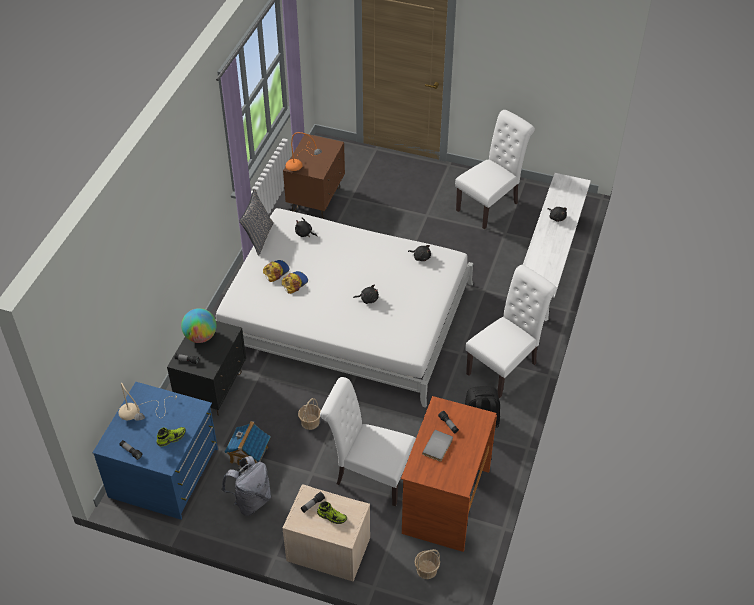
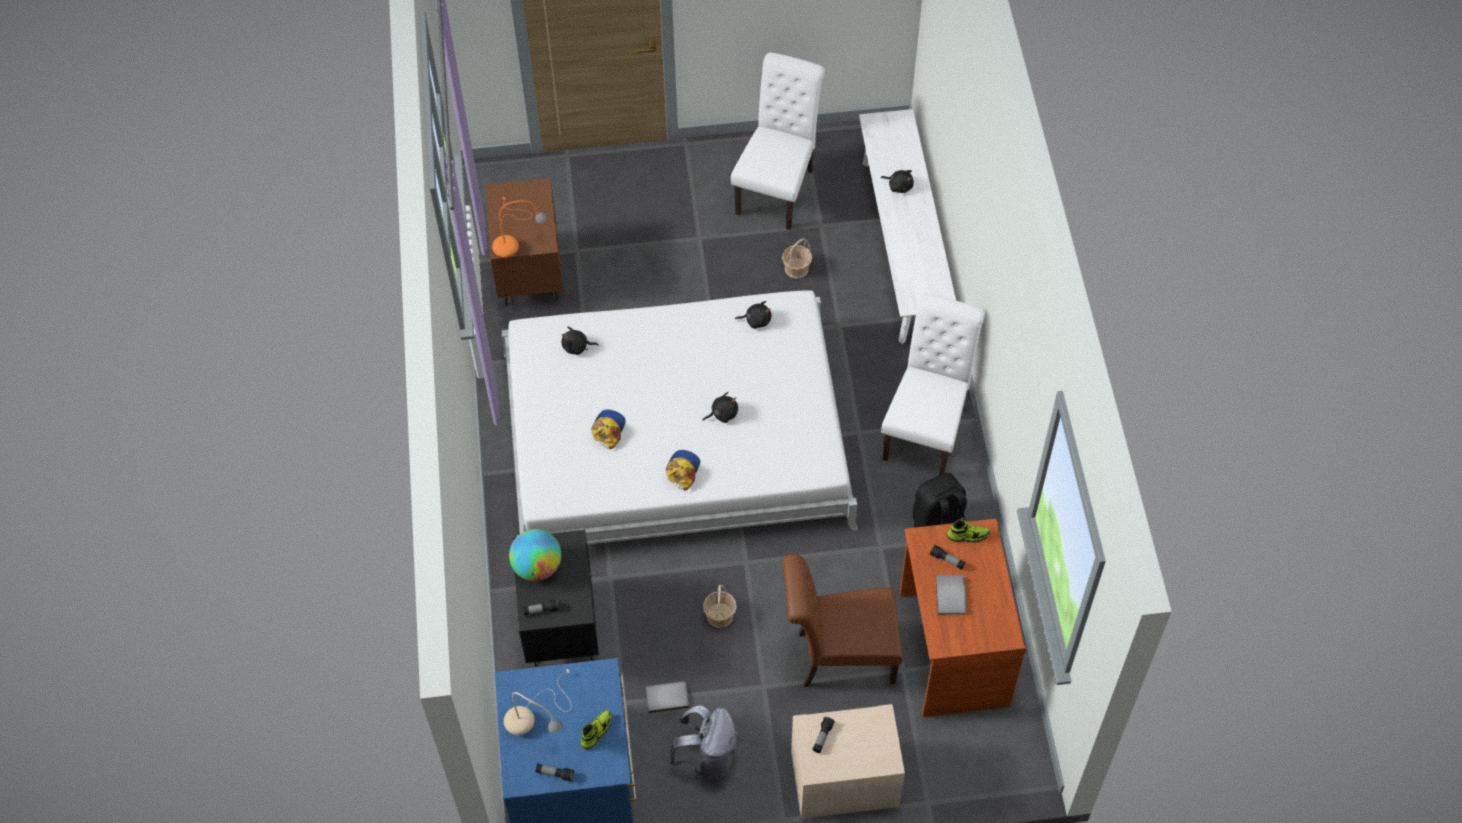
camera: 25 degrees left, 10 degrees up
(249, 454) = (667, 696): toy house -> grey book
(258, 238) = (515, 379): grey pillow -> none
(276, 271) = (572, 422): cap -> cap (682, 470)
(332, 516) = (856, 742): shoe -> shoe (968, 535)
(369, 475) = (838, 657): white chair -> brown chair
(426, 569) = (978, 750): basket -> basket (796, 268)

